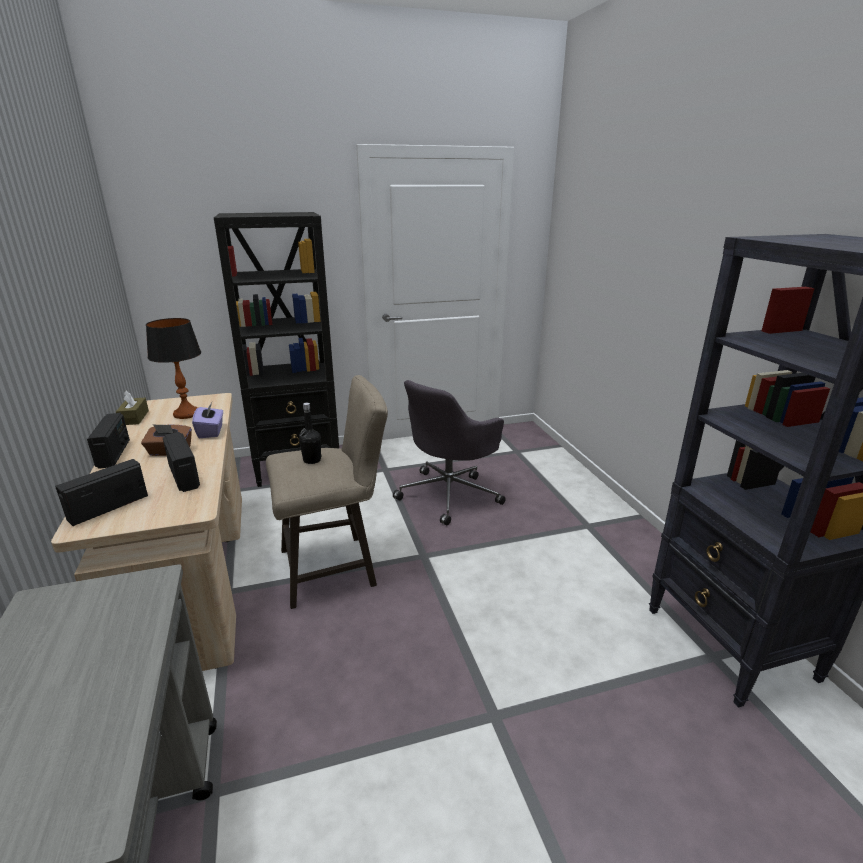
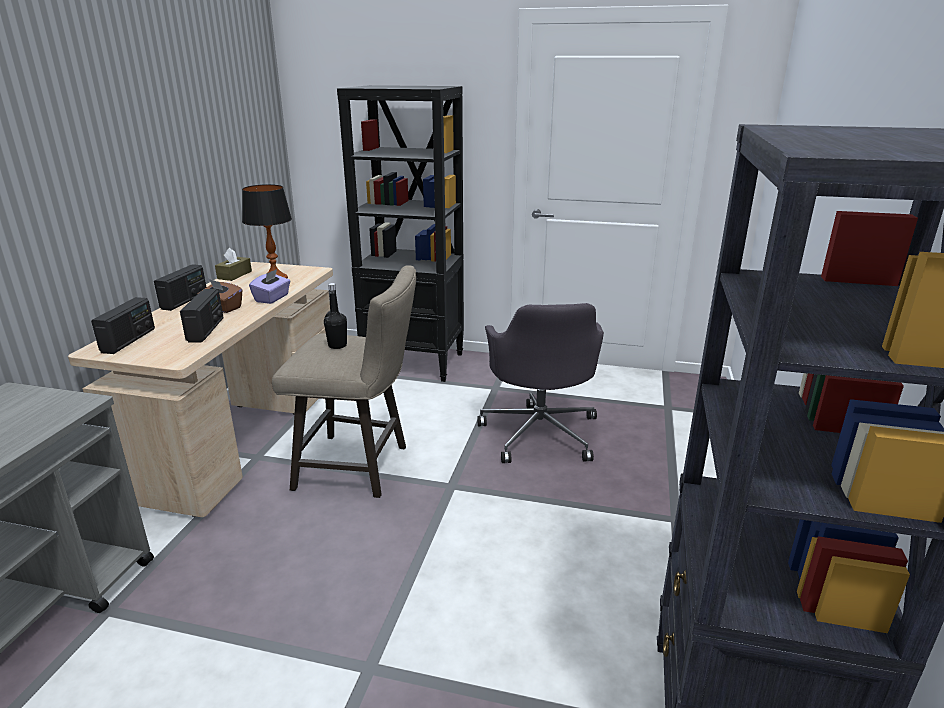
camera: 30 degrees right, 0 degrees up
(108, 507) = (129, 340): radio -> radio turned 120 degrees clockwise
(450, 494) = (540, 432): grey office chair -> grey office chair turned 75 degrees counterclockwise

